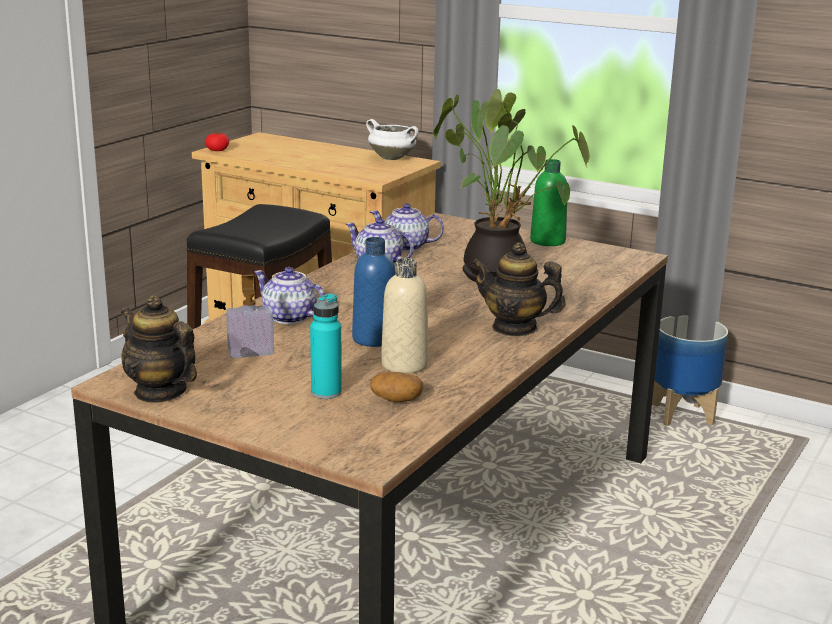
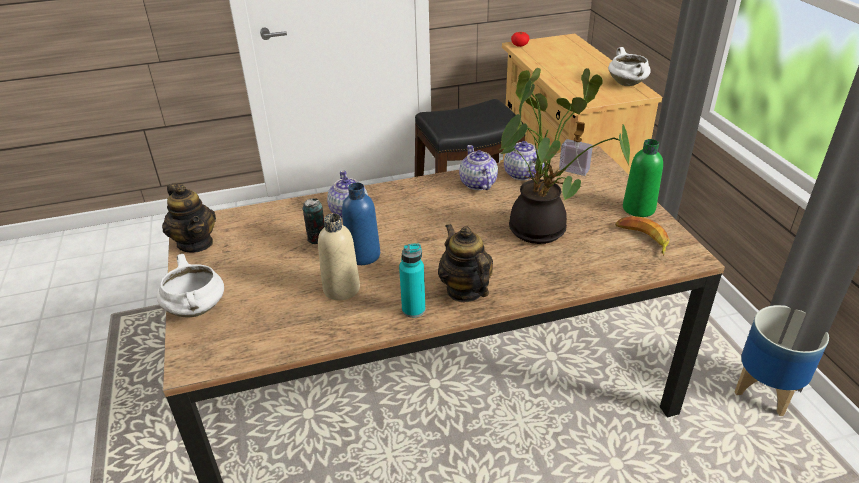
camera: 45 degrees right, 15 degrees up
(160, 392) = (195, 243): teapot -> teapot turned 150 degrees clockwise
(250, 352) = (283, 233): soap dispenser -> soap dispenser (574, 170)
(286, 430) = (197, 309): none -> white cooking pot
(300, 344) = (317, 239): none -> can
(326, 393) = (263, 289): turquoise bottle -> turquoise bottle (413, 309)
(396, 400) = (286, 318): potato -> none
(585, 257) = (642, 238): none -> banana

